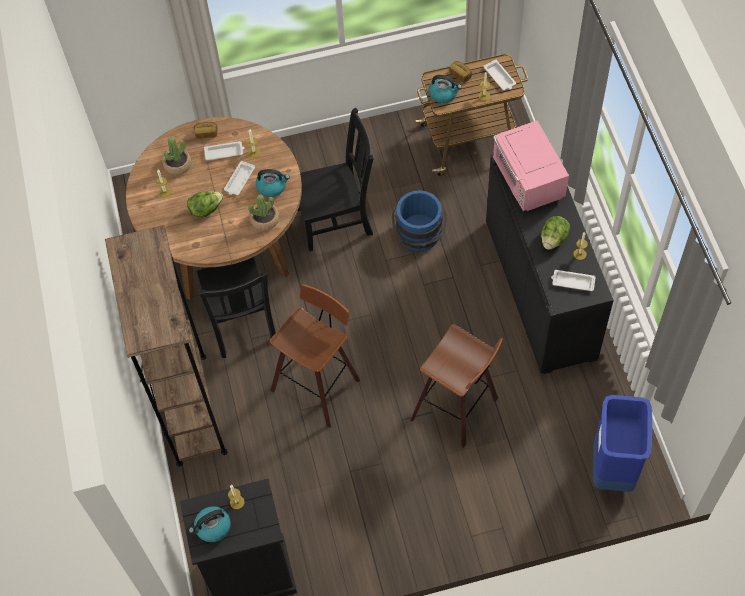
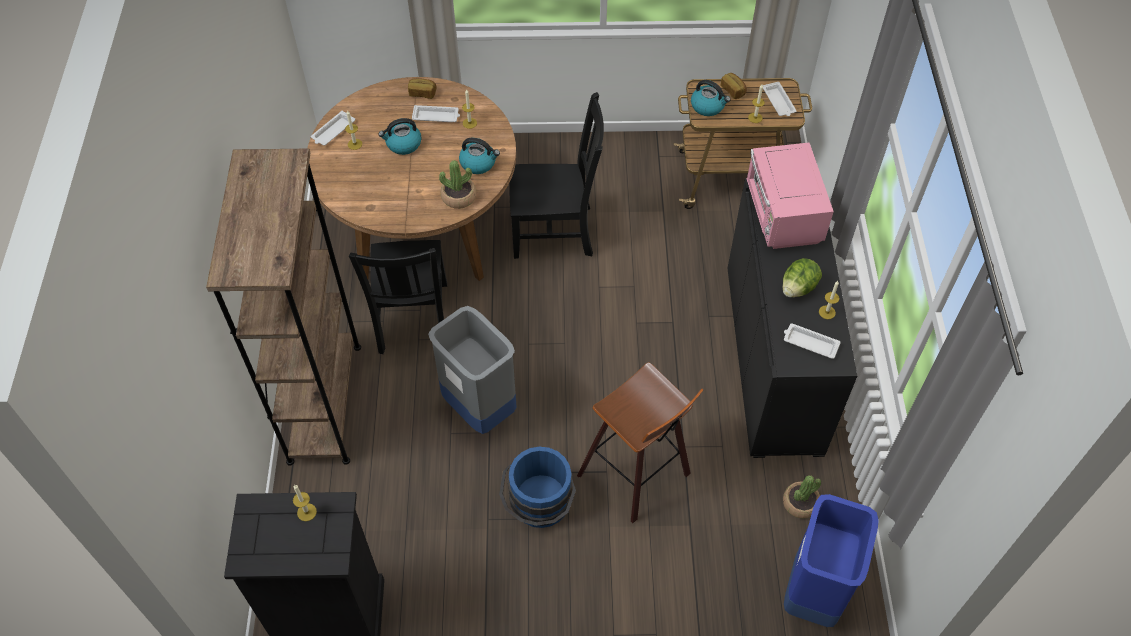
camera: 10 degrees right, 5 degrees down
(178, 165) = (379, 119): potted plant -> potted plant (800, 503)
(206, 210) = (395, 172): lettuce -> none
(212, 527) = (265, 537): kettle -> kettle (403, 144)
(239, 180) = (443, 149): white tray -> white tray (333, 131)
(318, 384) = (480, 408): stool -> grey trash can
(419, 237) = (645, 270): blue bucket -> blue bucket (539, 507)

